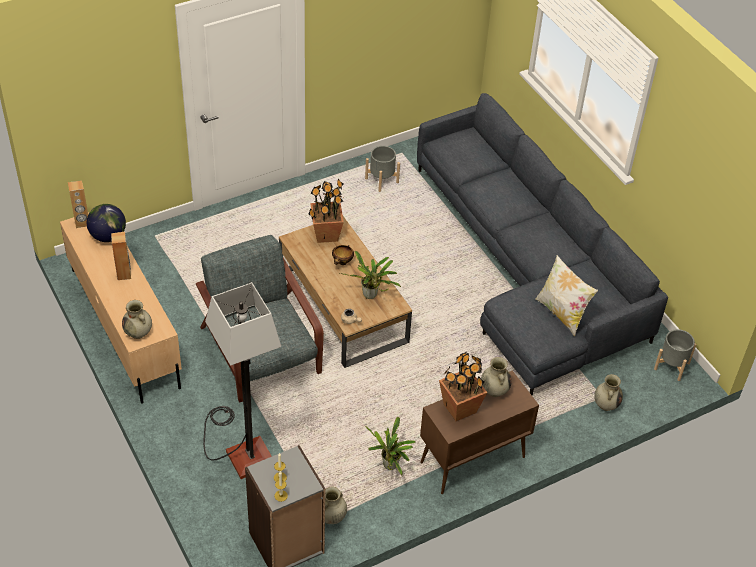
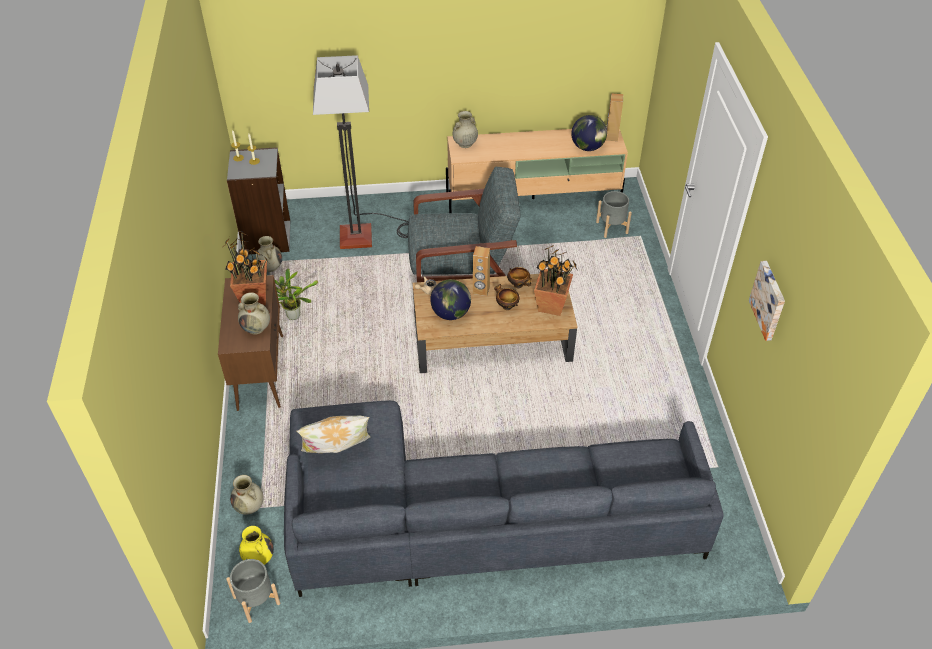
camera: 115 degrees right, 0 degrees up
(124, 274) = (536, 148): brown speaker -> brown speaker (481, 290)
(312, 261) = (519, 285): none -> bowl
(371, 296) = (450, 313): potted plant -> globe
(373, 29) = (769, 300): none -> picture
(381, 180) = (671, 430): grey planter -> grey planter (612, 227)
(641, 379) = (258, 557): none -> yellow vase

